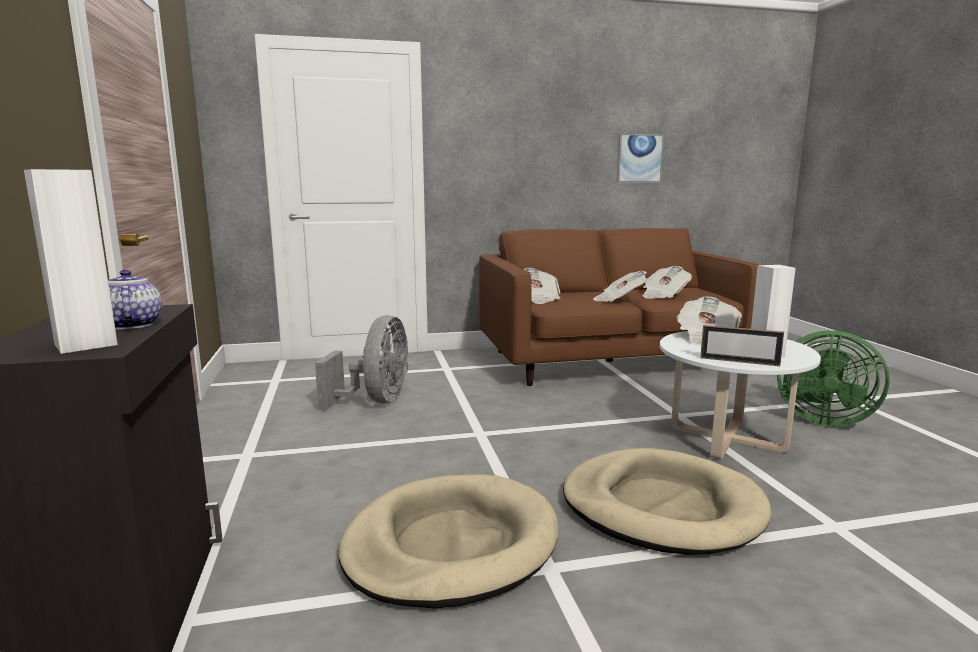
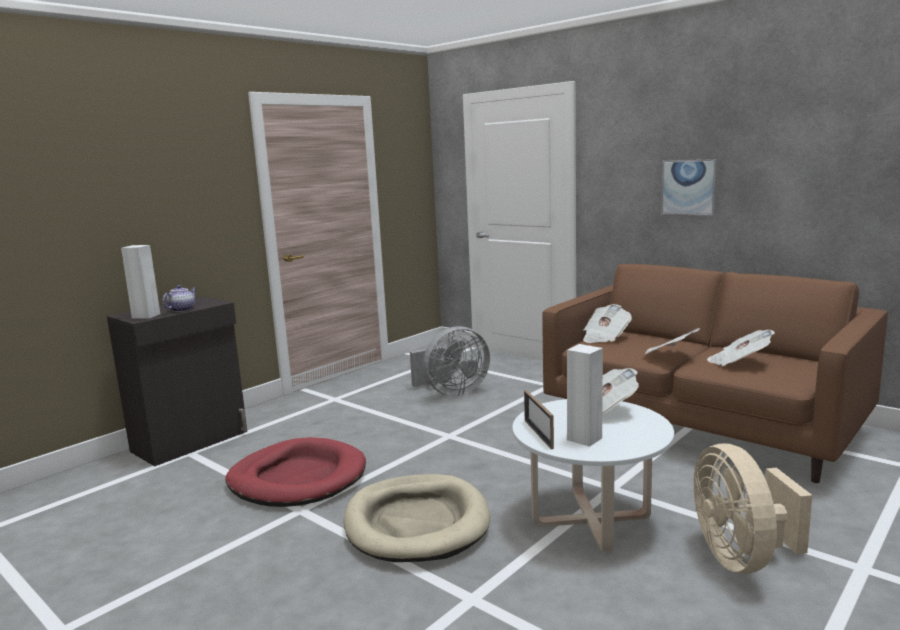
camera: 55 degrees right, 0 degrees up
(451, 545) = (297, 478): beige dog bed -> red dog bed
(639, 158) = (818, 184): picture -> picture (689, 187)
(820, 419) = (741, 557): green fan -> beige fan

